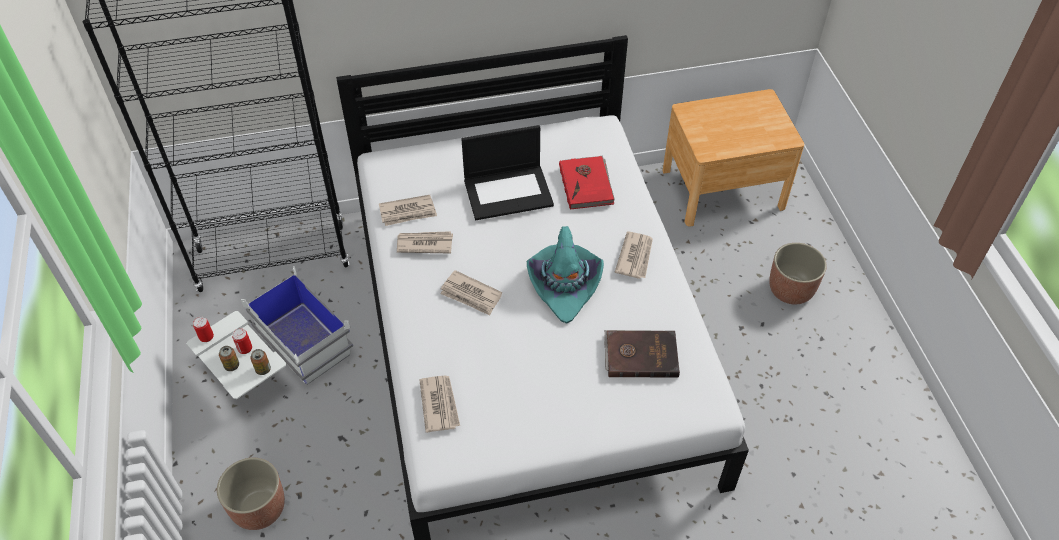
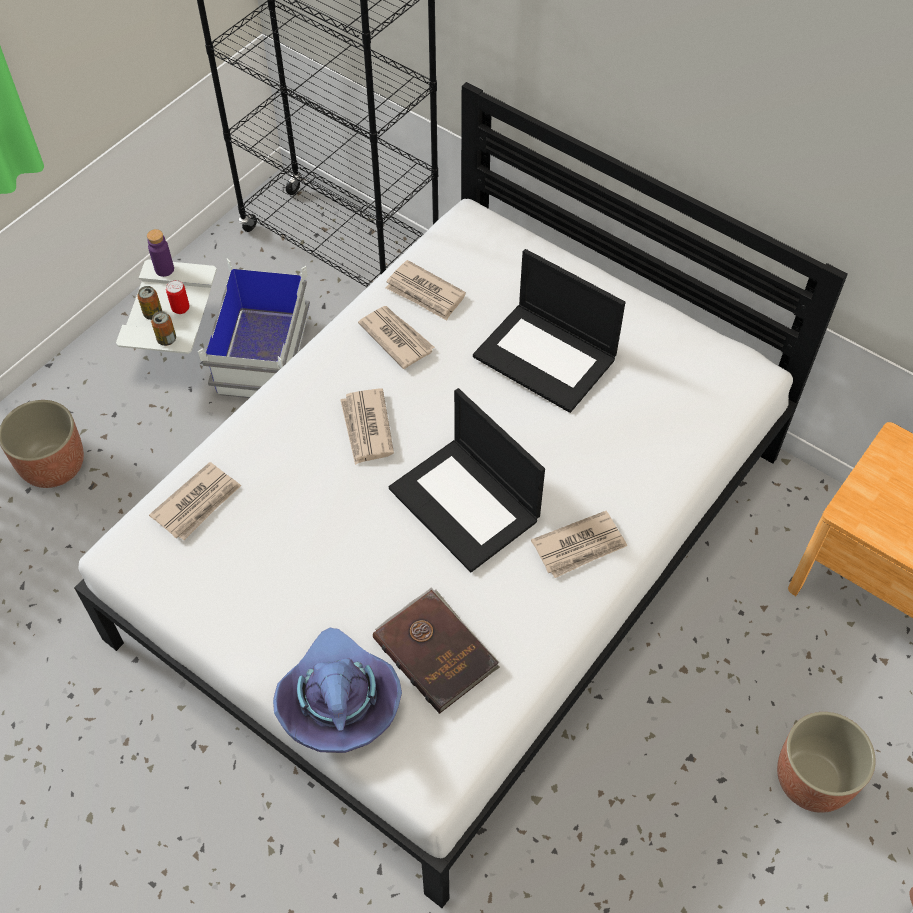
camera: 50 degrees right, 5 degrees up
(206, 337) = (164, 269): can -> purple bottle
(565, 284) = (466, 504): turquoise hat -> laptop
(587, 184) = (639, 421): red book -> none
(631, 416) = (338, 700): none -> purple hat

